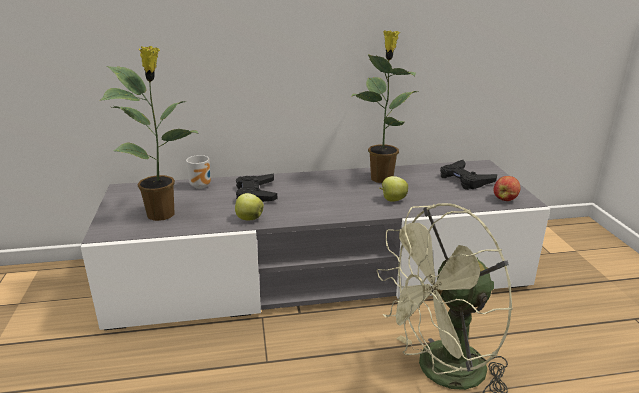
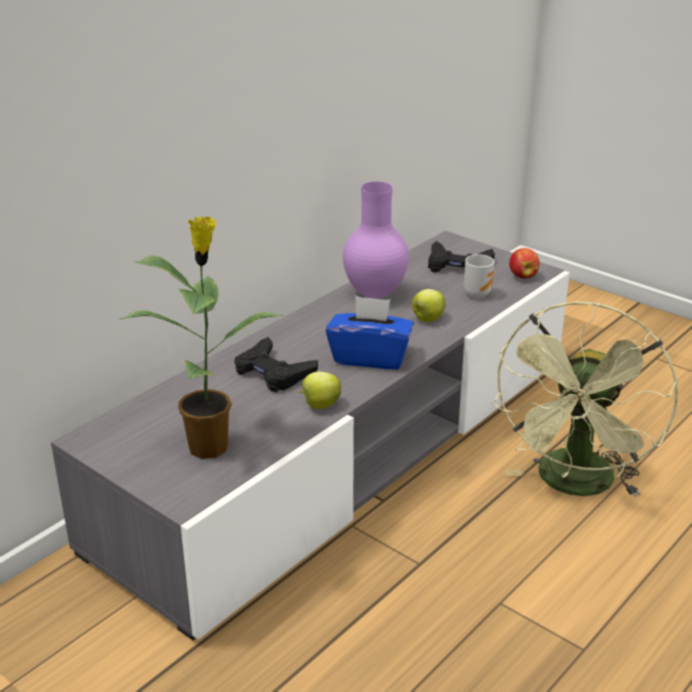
camera: 40 degrees left, 5 degrees up
(202, 185) = (187, 389): mug -> mug (477, 293)
(321, 206) = (370, 357): none -> blue tissue box
(382, 177) = (375, 295): potted plant -> purple vase

